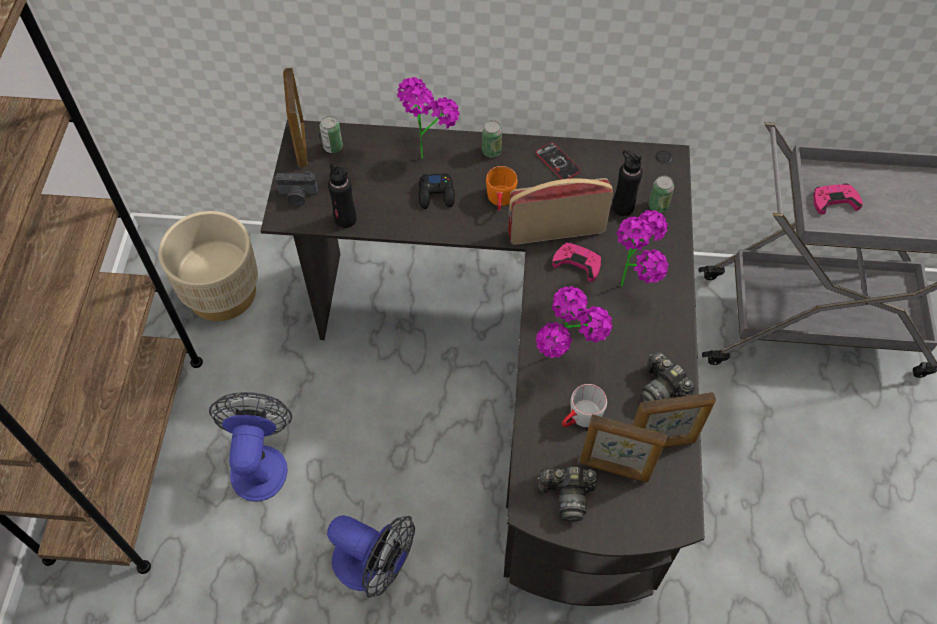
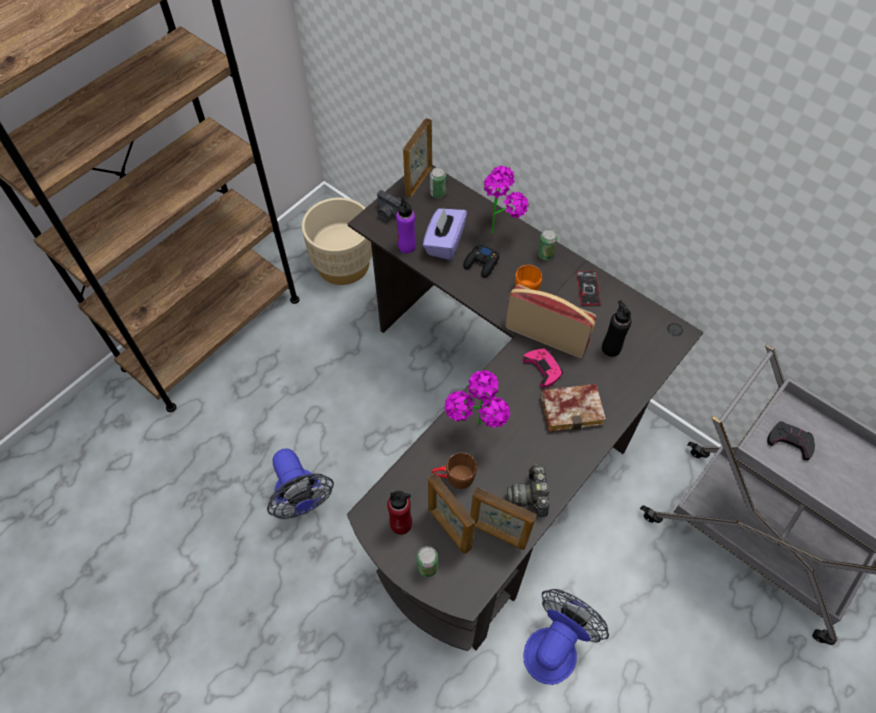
camera: 35 degrees right, 0 degrees up
(260, 462) = (284, 387): fan -> fan (555, 646)
(345, 219) = (407, 246): black bottle -> purple bottle
(382, 194) = (444, 243): none -> purple tissue box
(567, 495) = (401, 524): camera -> red bottle
(580, 418) = (453, 477): grey mug -> brown mug
(634, 284) = (573, 408): potted plant -> book
(658, 206) = (639, 363): can -> can (427, 567)
(834, 201) = (790, 441): pink game controller -> black game controller

